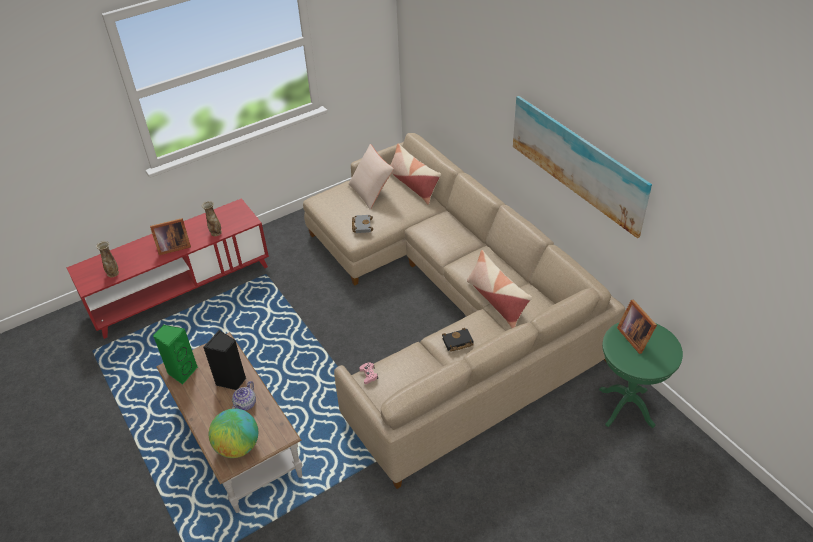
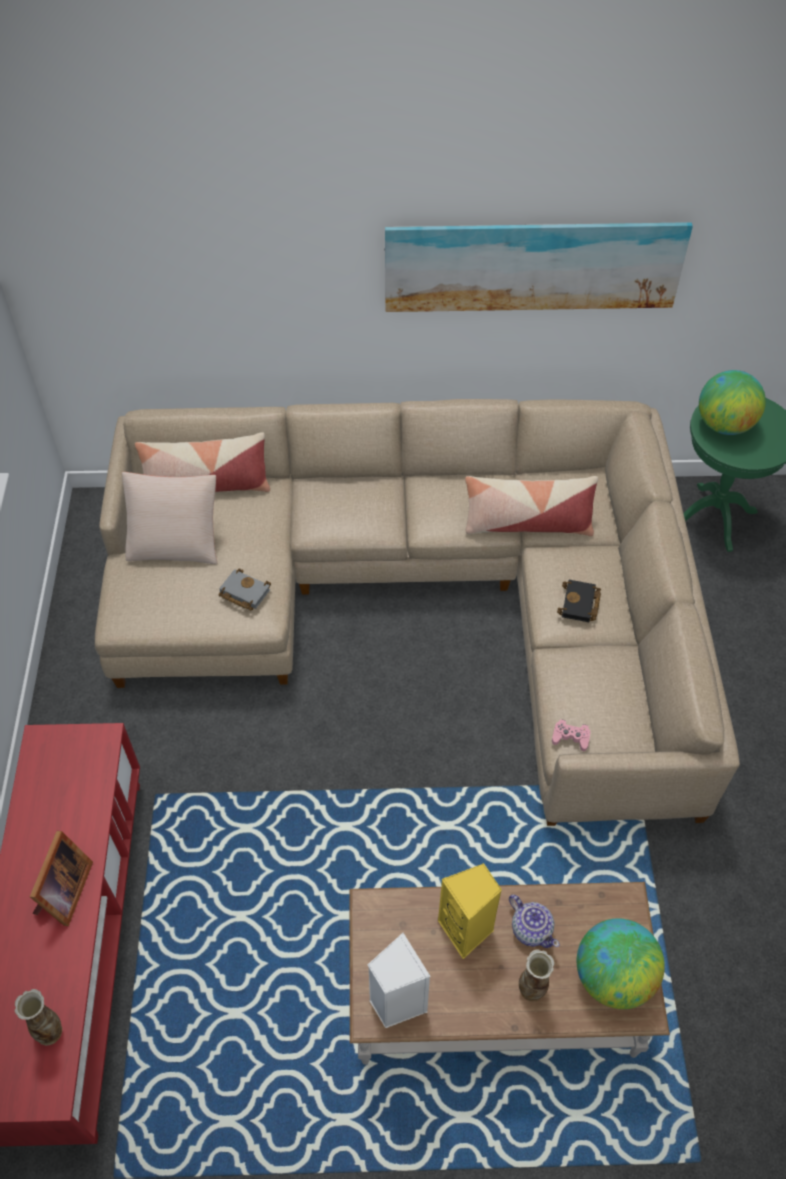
camera: 60 degrees left, 10 degrees up
(182, 372) = (396, 1002): green speaker -> white speaker
(215, 233) = (87, 805): vase -> vase (531, 990)
(231, 380) = (467, 930): black speaker -> yellow speaker
(634, 337) = (724, 425): picture frame -> globe

